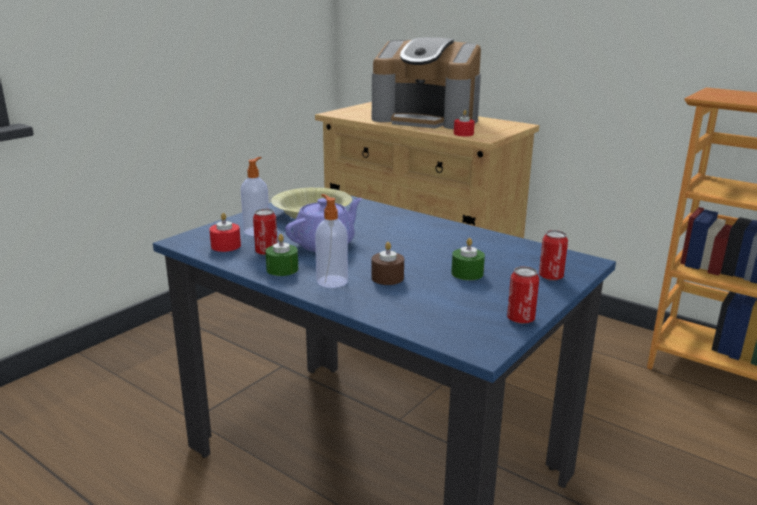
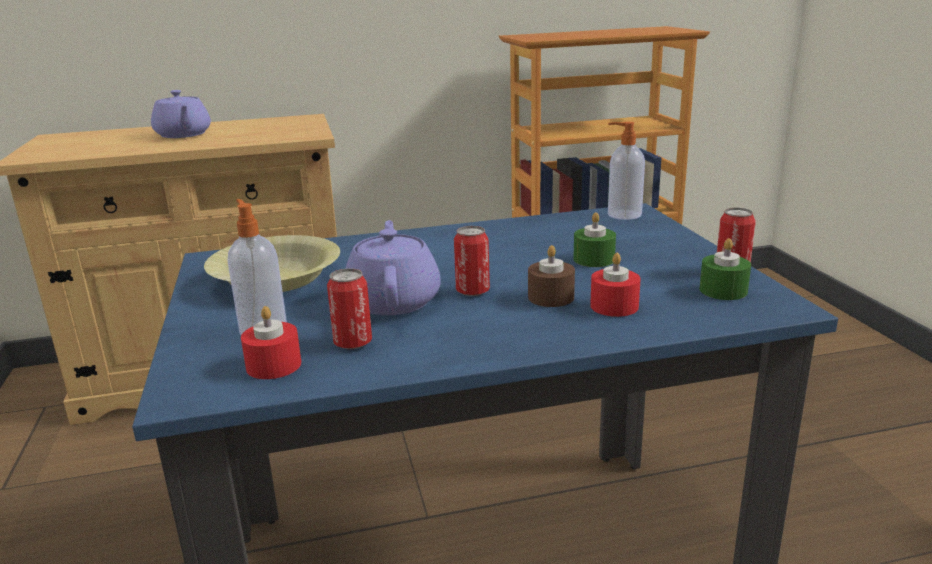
camera: 50 degrees left, 0 degrees up
(282, 269) = (429, 348): green candle -> green candle (723, 290)
(331, 281) = (514, 329): soap dispenser -> soap dispenser (623, 215)
(427, 119) = (183, 135): coffee machine -> purple teapot
(463, 134) = (276, 137): red candle -> red candle (614, 306)
(550, 277) = (650, 232): can -> can (472, 291)

